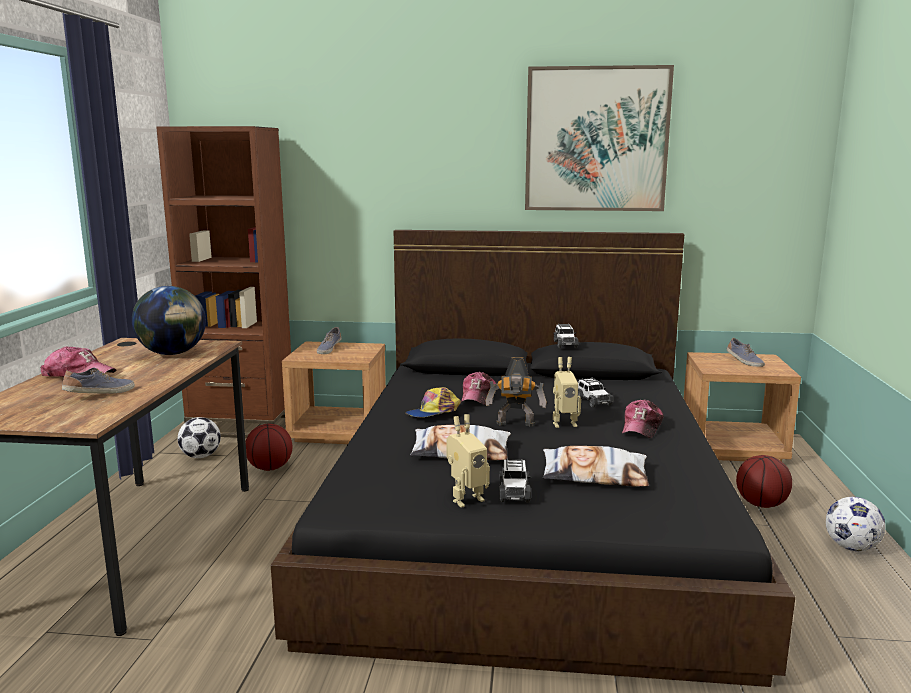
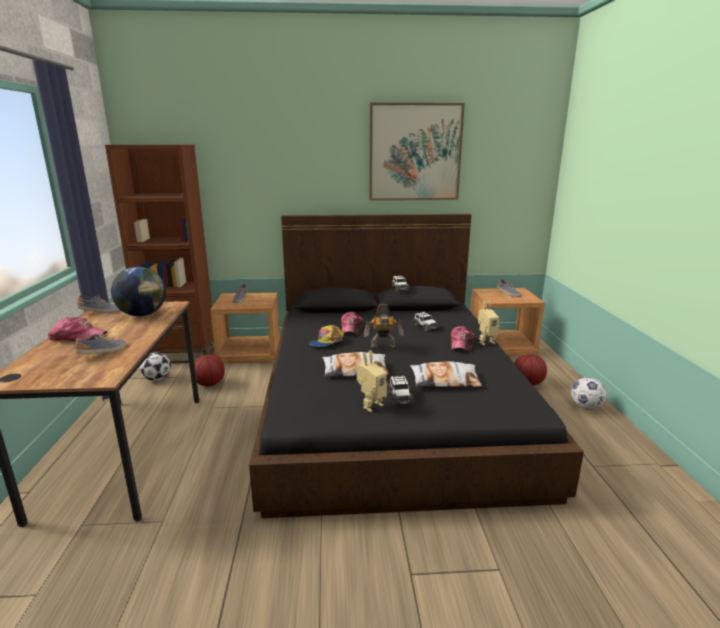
camera: 10 degrees left, 5 degrees up
(119, 347) = (99, 311): none -> shoe
(563, 423) = (413, 344): toy robot -> toy robot (485, 342)

